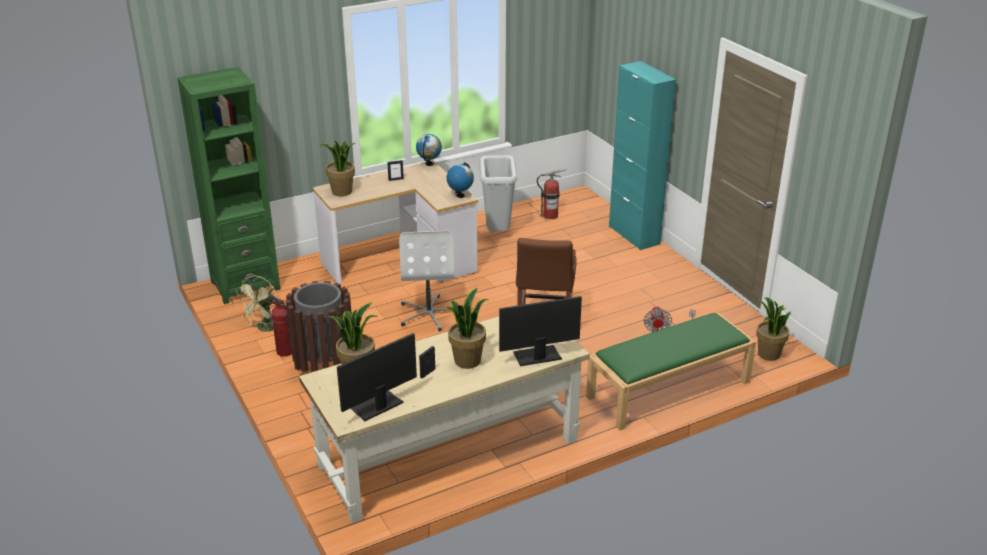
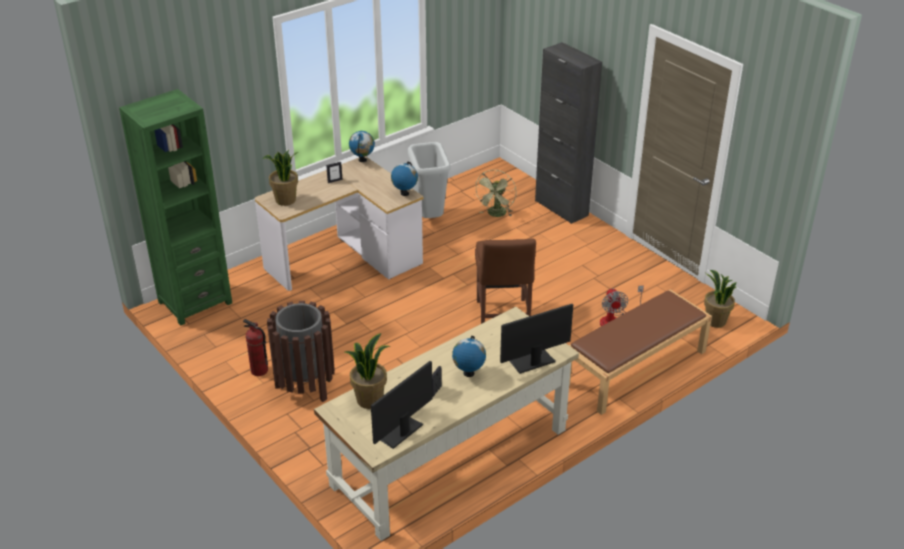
camera: 10 degrees left, 5 degrees up
(265, 329) = (231, 348): green fan -> green fan (496, 214)
(429, 314) = (389, 314): white office chair -> none
(467, 360) = (468, 373): potted plant -> globe
(550, 215) = (475, 194): fire extinguisher -> none
(634, 235) = (561, 208): turquoise cabinet -> black cabinet
(668, 390) = (634, 368): green bench -> brown bench

